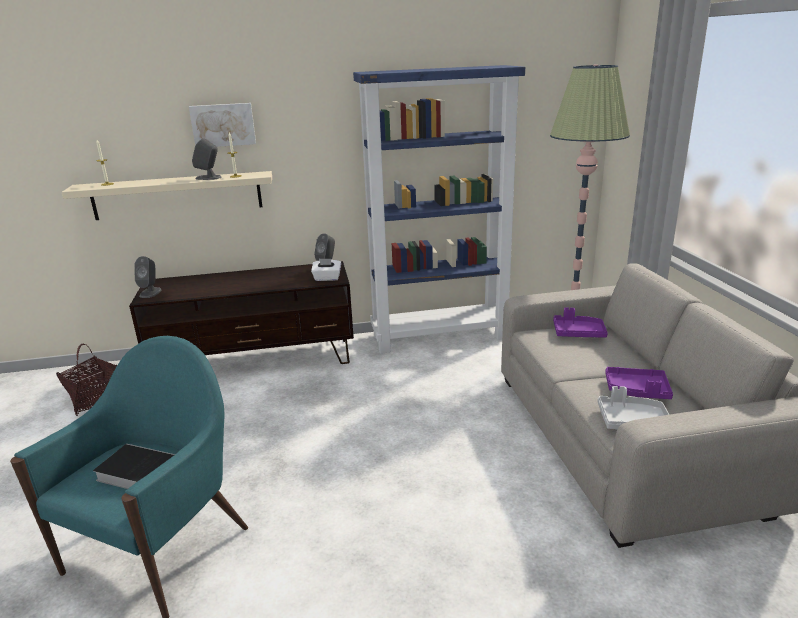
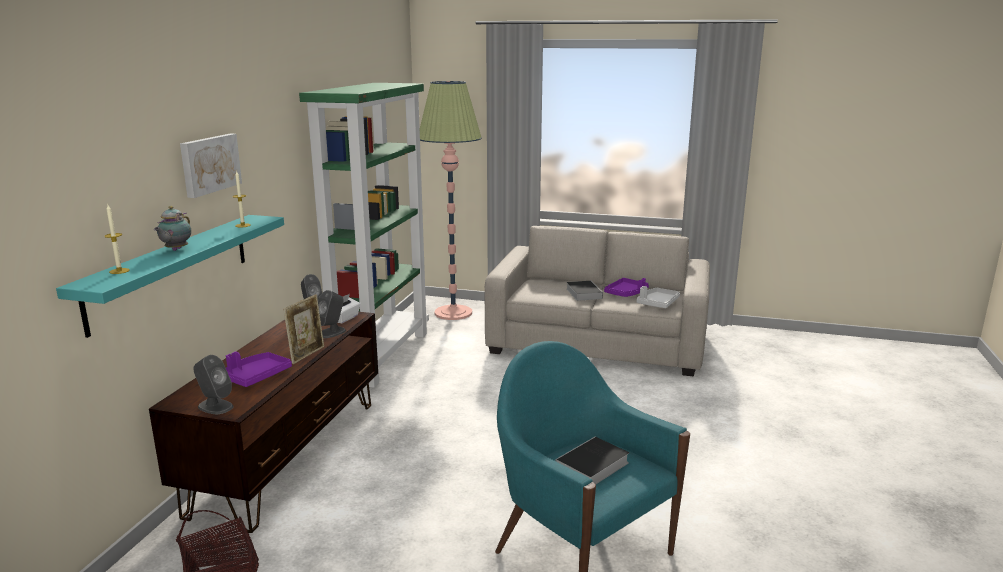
camera: 65 degrees left, 5 degrees down
(160, 180) = (175, 250): none -> teapot
(177, 195) = (172, 270): beige shelf -> turquoise shelf
(209, 178) = (220, 233): grey speaker -> grey speaker (332, 332)
(247, 289) = (307, 354): none -> picture frame
(440, 336) = (381, 355): blue bookcase -> green bookcase
(578, 333) = (537, 285): purple tray -> purple tray (255, 376)
(592, 363) = (583, 293): none -> book

